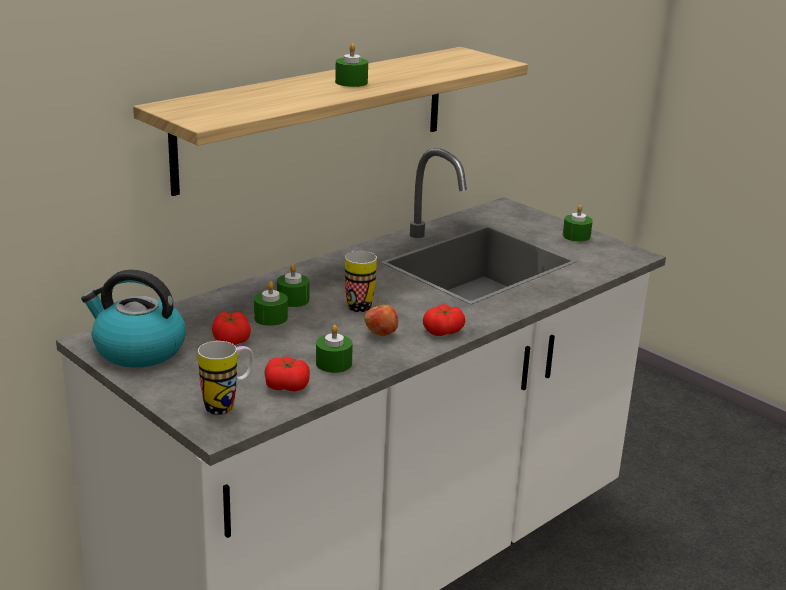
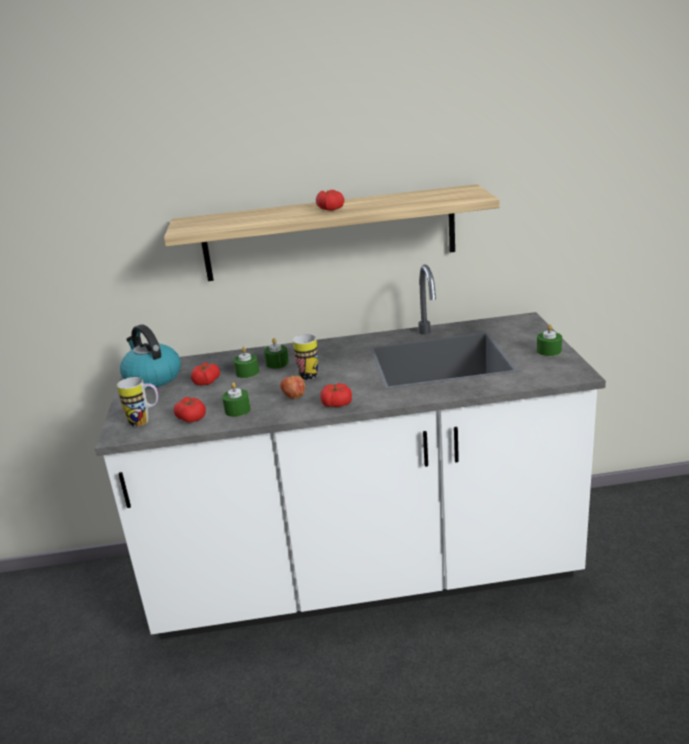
camera: 40 degrees right, 0 degrees up
(351, 82) = (330, 209): green candle -> tomato

